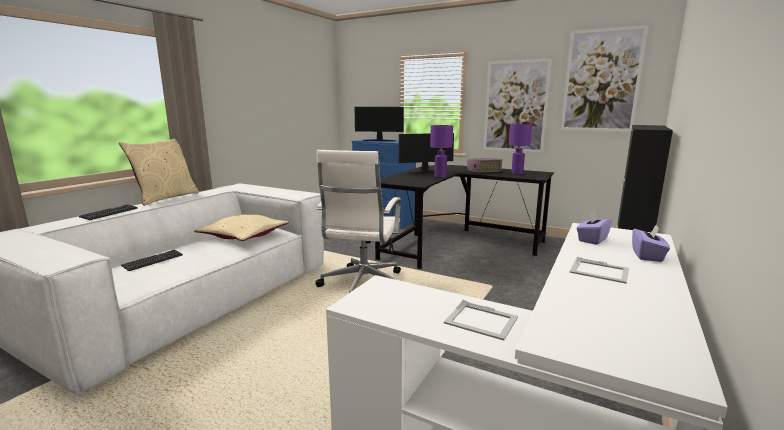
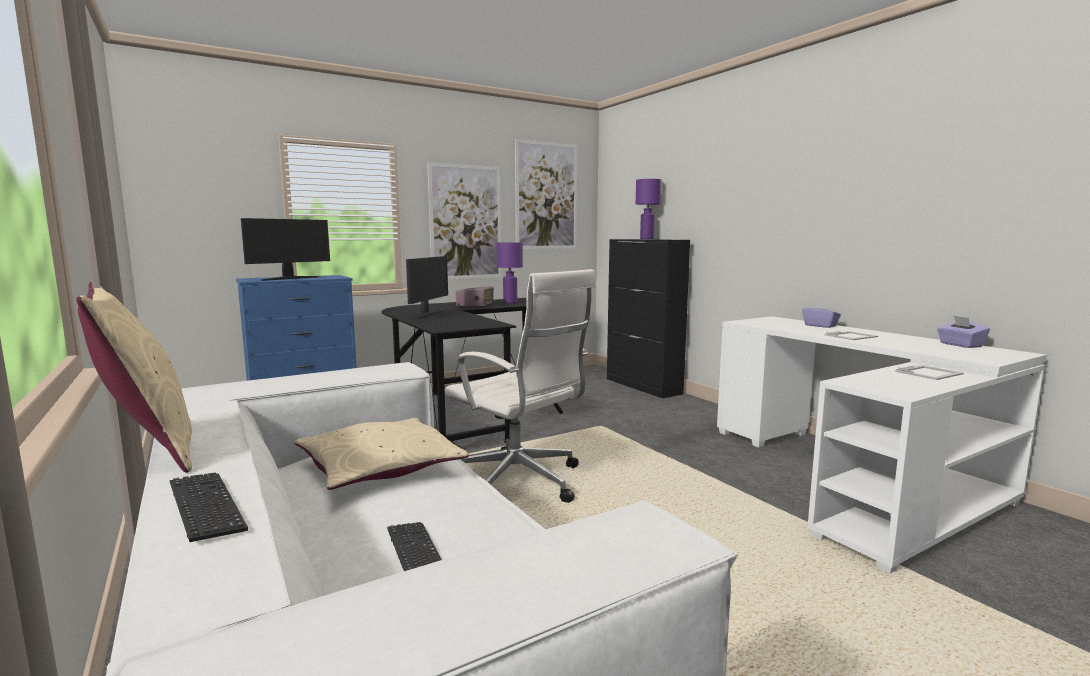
camera: 60 degrees left, 5 degrees down
(440, 177) = (470, 316): purple table lamp -> purple table lamp (646, 239)
(592, 239) = (775, 326): purple tissue box -> purple tissue box (960, 345)

